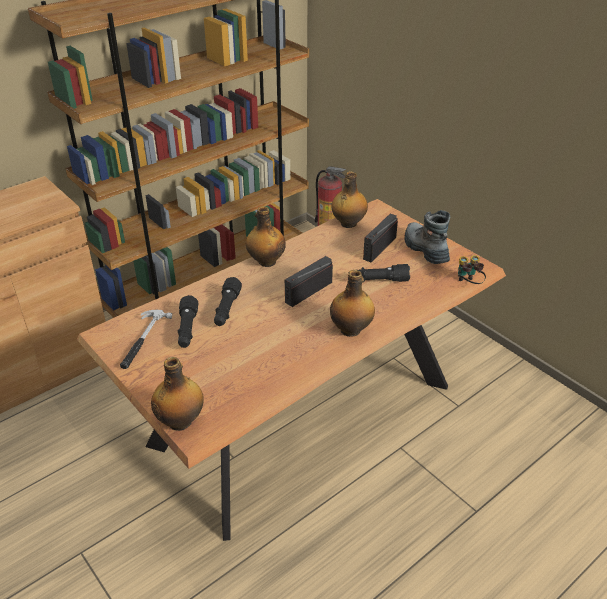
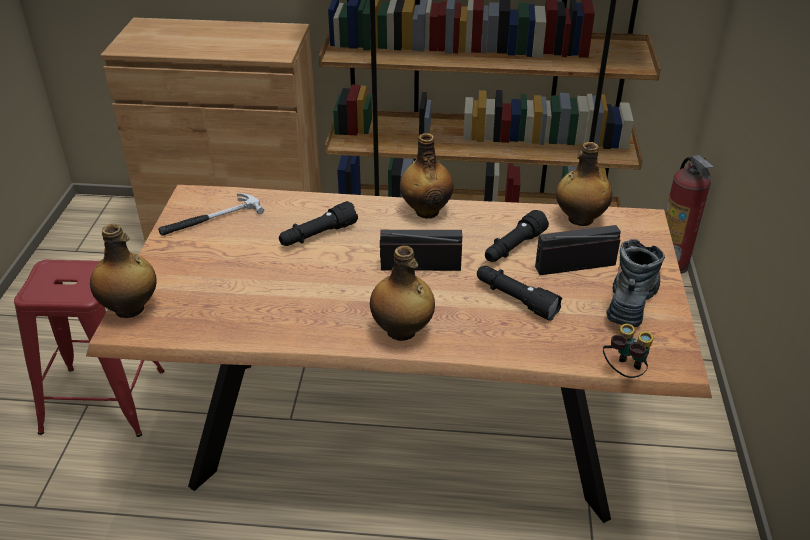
camera: 45 degrees right, 0 degrees up
(90, 541) = (103, 401): none -> red stool
(187, 330) = (257, 233): black flashlight -> black flashlight (513, 247)

